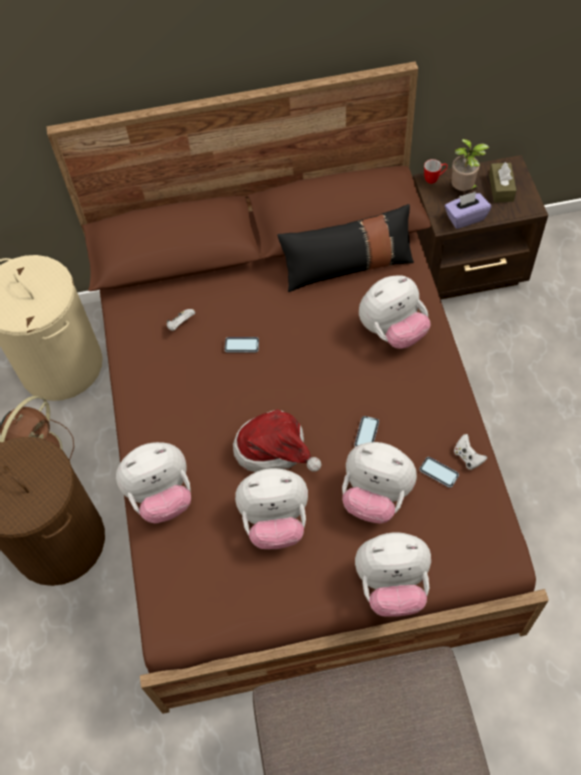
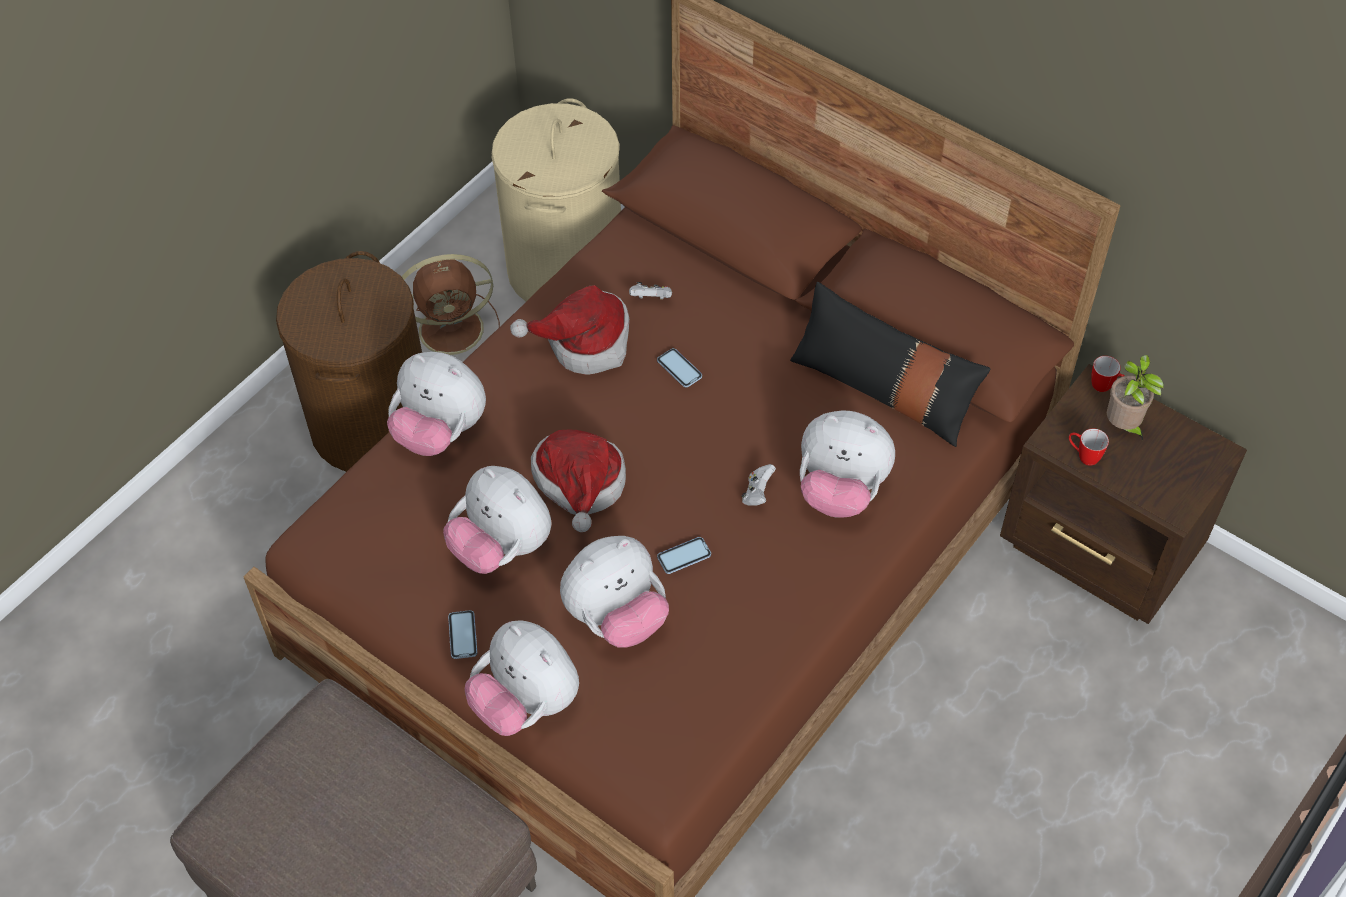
camera: 45 degrees right, 5 degrees down
(177, 378) = (584, 343): none -> hat
(376, 496) = (616, 617): plush toy -> plush toy turned 105 degrees counterclockwise
(438, 472) = (701, 656): phone -> phone (463, 635)
(465, 217) = (1083, 456): purple tissue box -> mug
(467, 457) = (748, 672): white game controller -> white game controller (757, 493)
(501, 188) = (1169, 462): brown tissue box -> none

